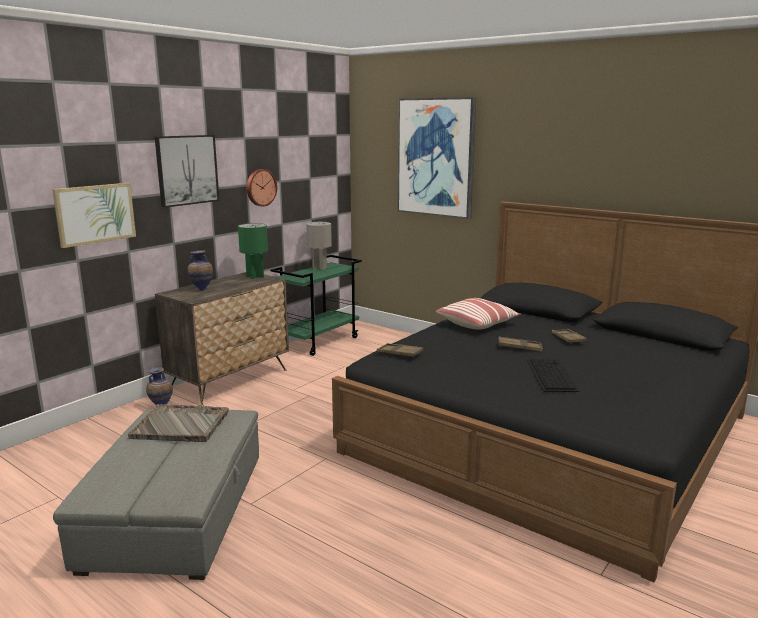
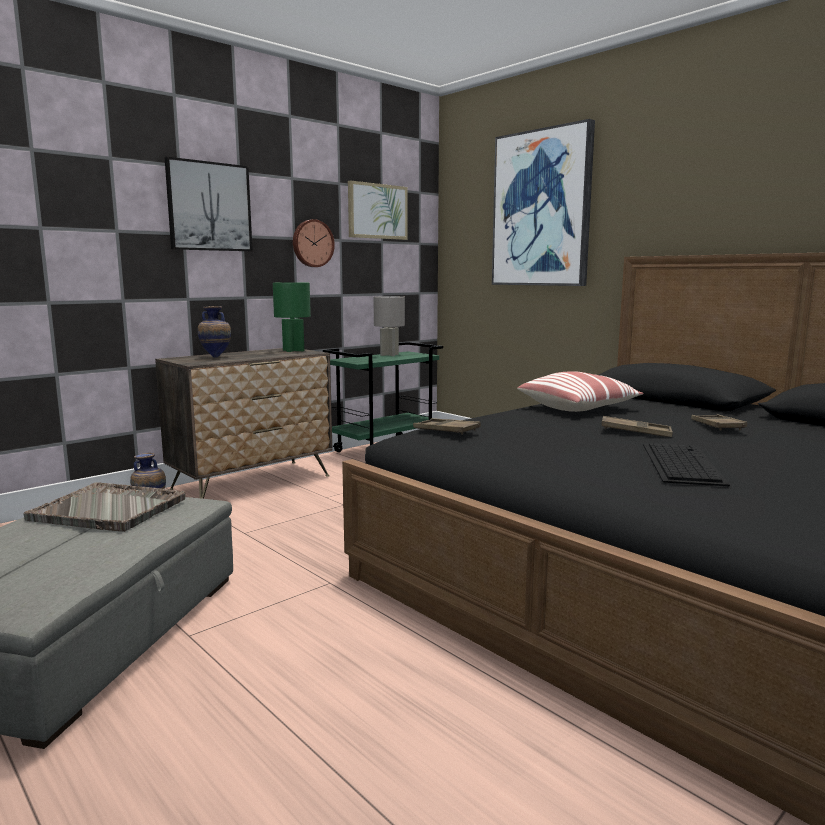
camera: 10 degrees right, 5 degrees down
(95, 214) = (75, 245): picture -> picture (377, 211)

